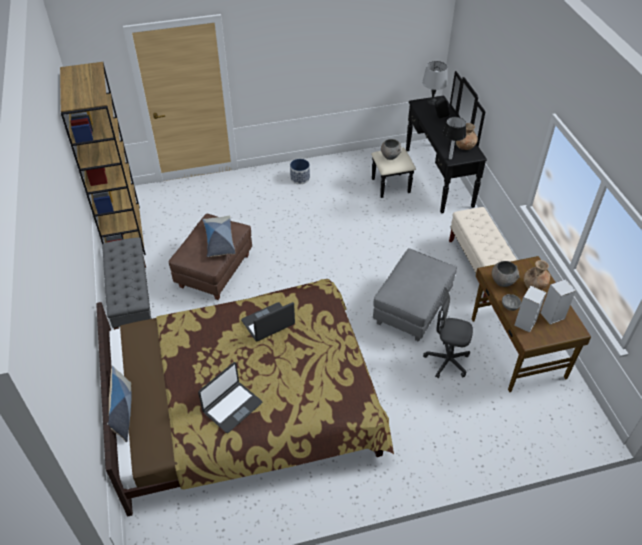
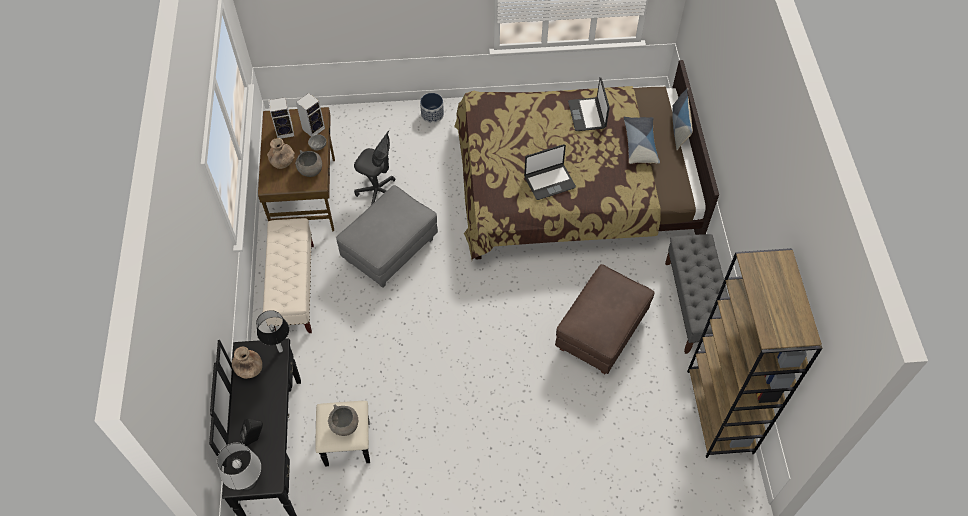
camera: 170 degrees left, 10 degrees up
(219, 240) = (595, 306): pillow -> pillow (640, 144)
(232, 407) = (587, 115): laptop -> laptop turned 60 degrees counterclockwise
(300, 178) = (473, 480): planter -> planter (432, 115)

